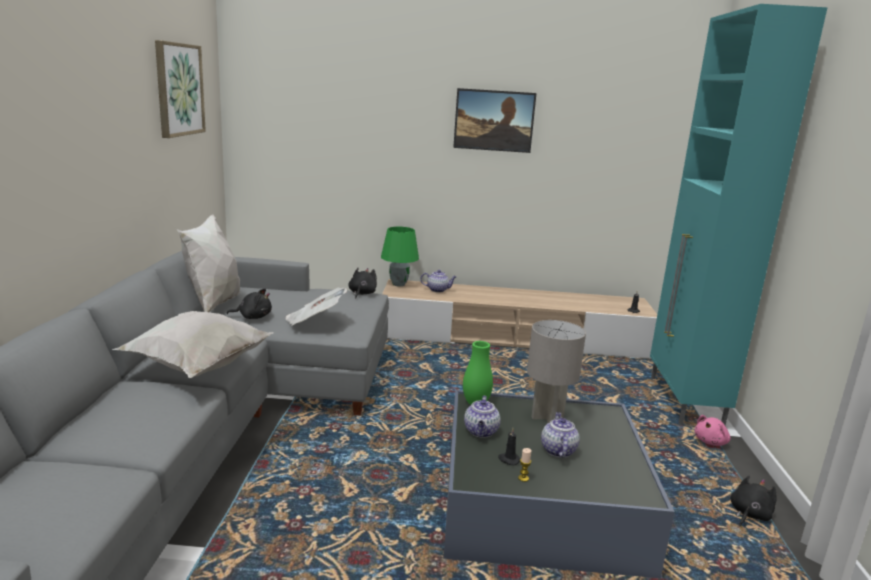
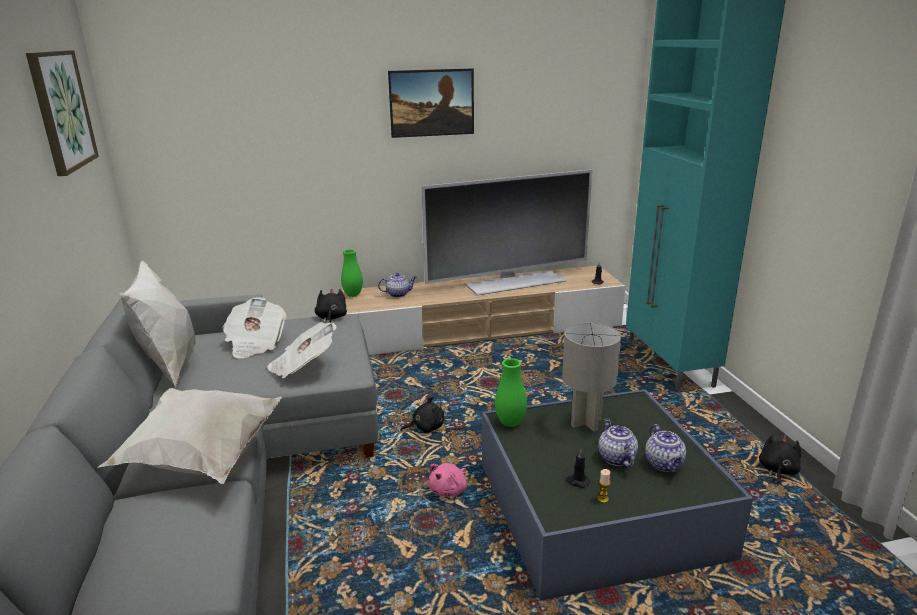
camera: 15 degrees left, 5 degrees up
(253, 317) = (228, 375): black plush toy -> black plush toy (426, 427)
(287, 299) = (255, 343): none -> newspaper
(398, 284) = (353, 295): green table lamp -> green vase
(481, 432) = (534, 455): teapot -> teapot (664, 464)
(551, 298) = (514, 282): none -> television
(711, 442) = (711, 403): pink plush toy -> pink plush toy (449, 490)

